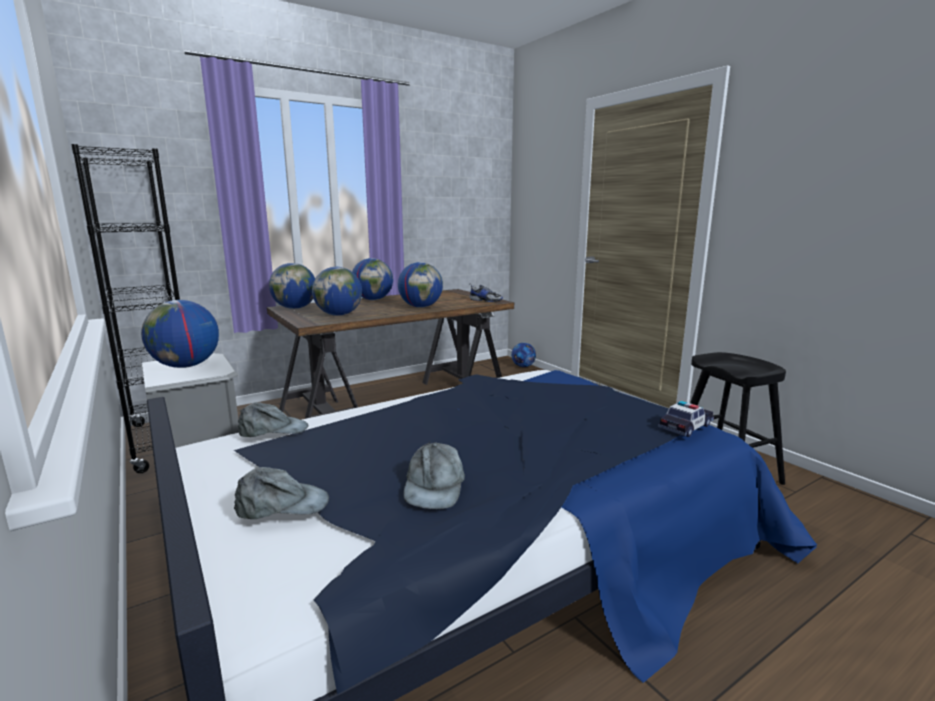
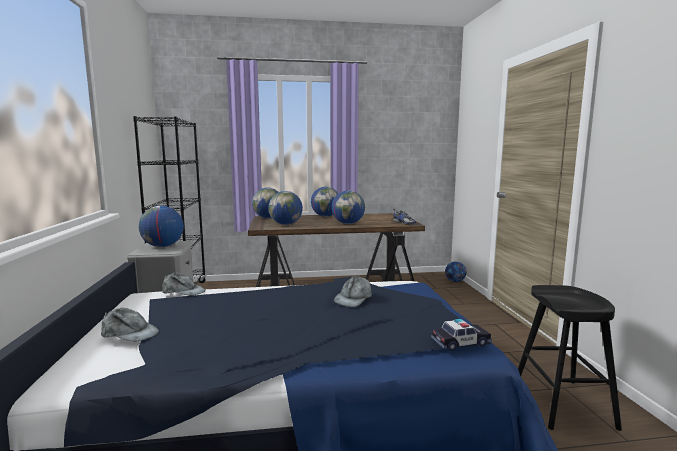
camera: 25 degrees right, 5 degrees down
(434, 486) = (217, 342): grey cap -> grey cap (353, 298)

